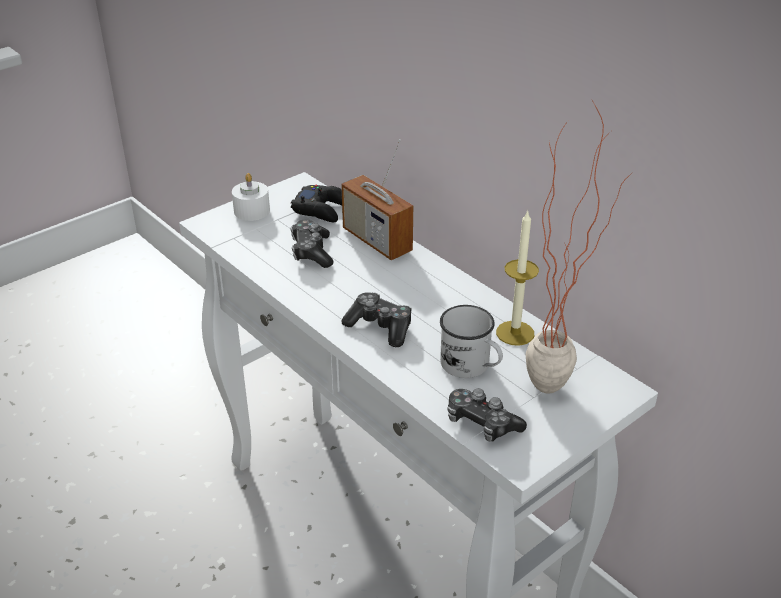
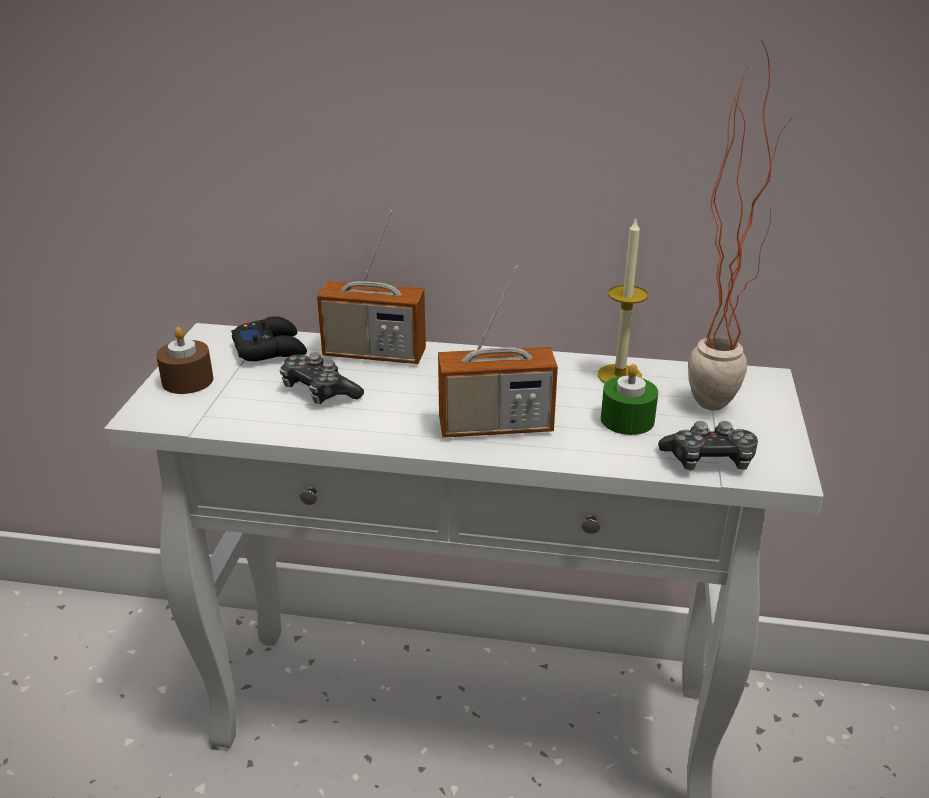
camera: 40 degrees left, 5 degrees down
(252, 211) = (187, 380): white candle -> brown candle
(380, 327) = (495, 426): game controller -> radio
(471, 366) = (627, 420): white mug -> green candle

